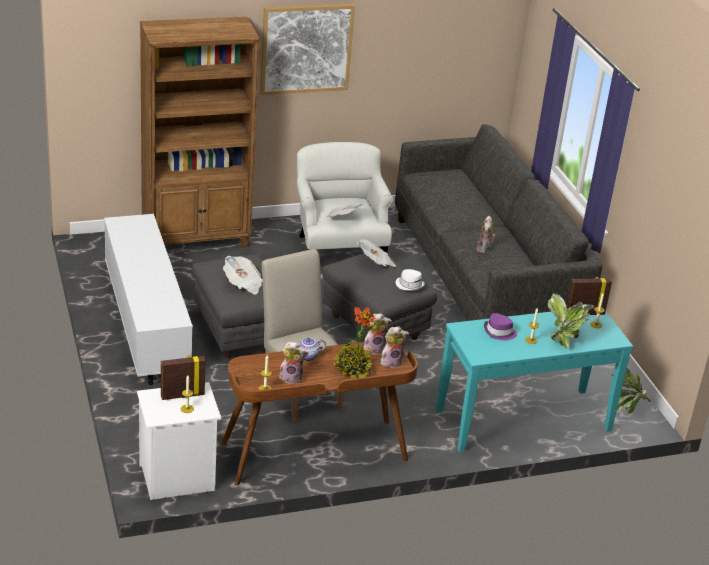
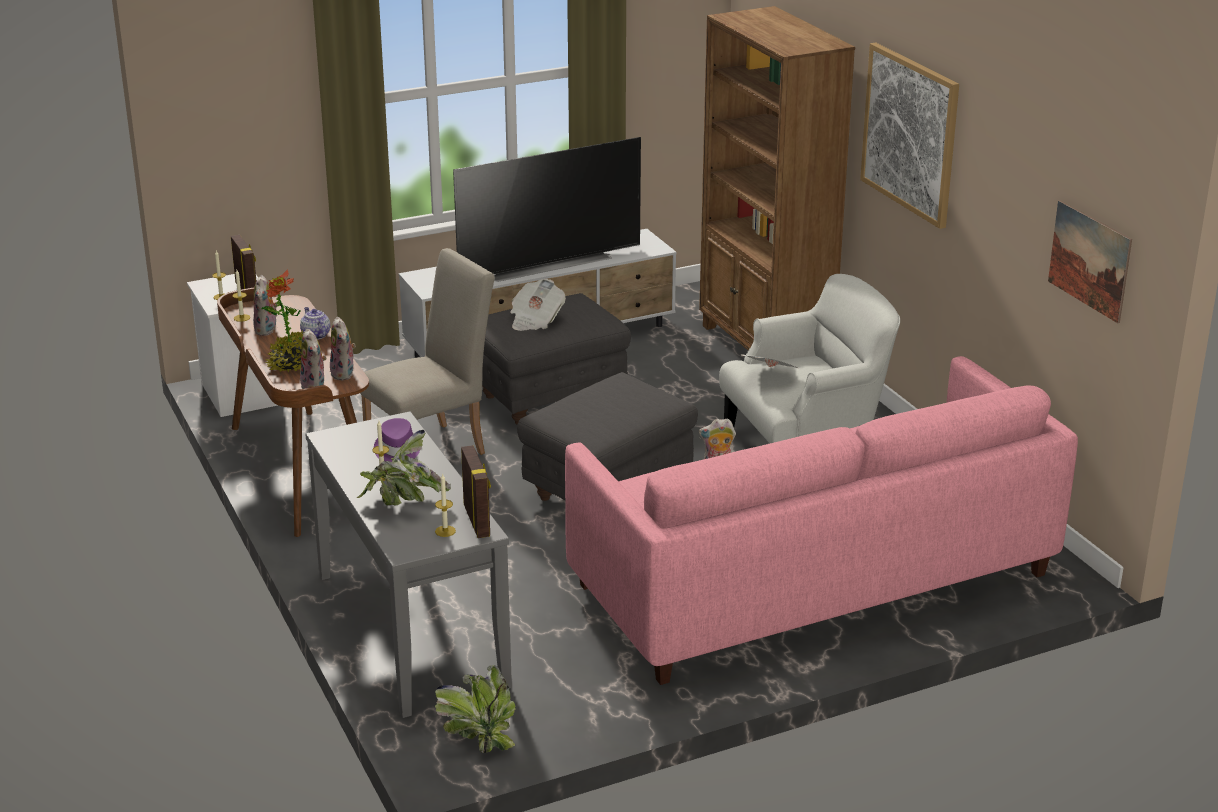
camera: 85 degrees right, 5 degrees down
(150, 265) = (547, 263): none -> television
(375, 263) = (640, 400): newspaper -> none
(409, 285) = (591, 429): white hat -> none
(470, 54) = (1089, 260): none -> picture
(484, 277) = (813, 580): grey sofa -> pink sofa
(523, 420) = (410, 629): turquoise console table -> grey console table

